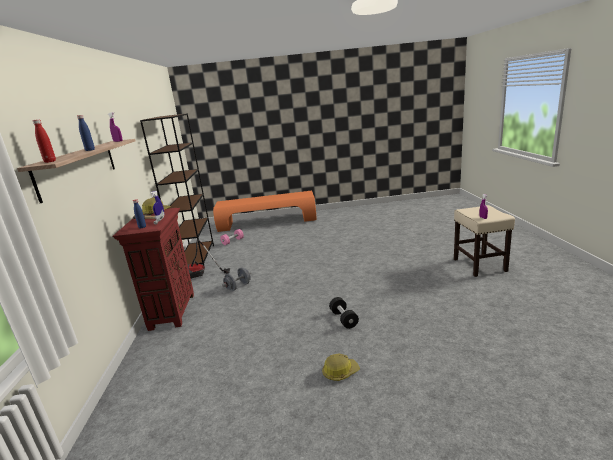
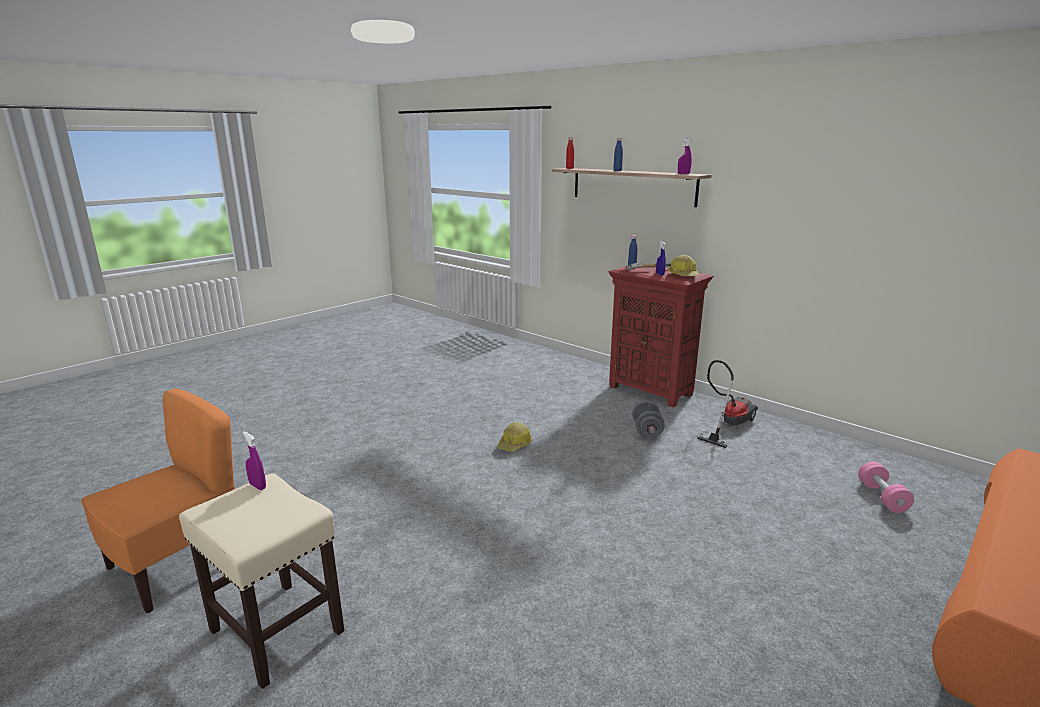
camera: 135 degrees right, 0 degrees up
(196, 257) = (825, 444): brown bookcase -> none
(340, 372) = (411, 408): hard hat -> hard hat (515, 444)
(343, 319) = (455, 443): black dumbbell -> none
(536, 299) = (179, 564): none -> orange chair

